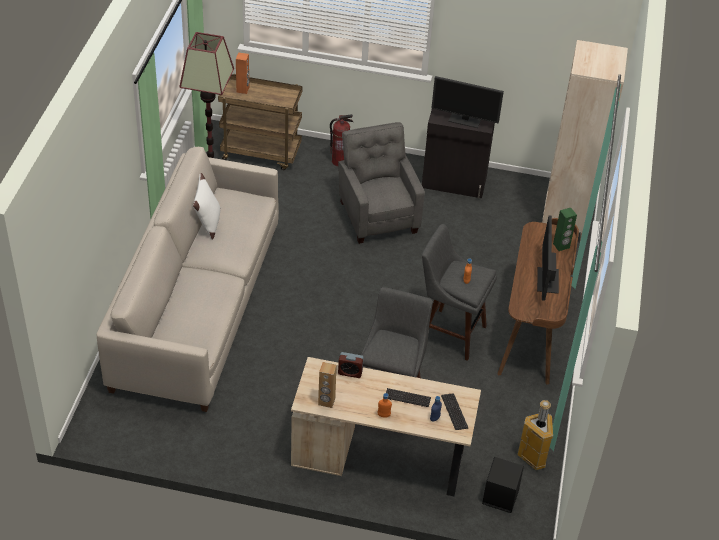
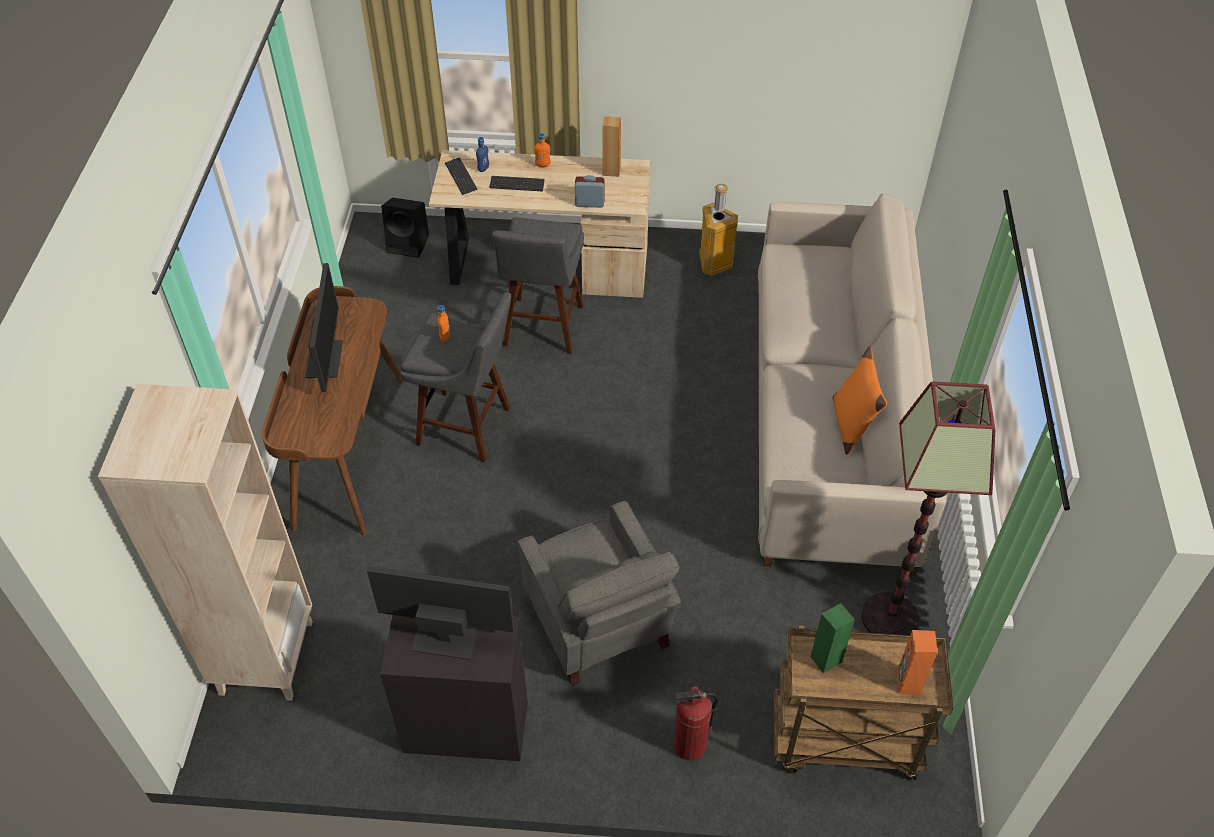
camera: 175 degrees right, 5 degrees up
(208, 224) = (851, 424): white pillow -> orange pillow
(533, 457) = (366, 287): trash can -> trash can (713, 263)
(561, 246) = (294, 418): green speaker -> green speaker (825, 659)

